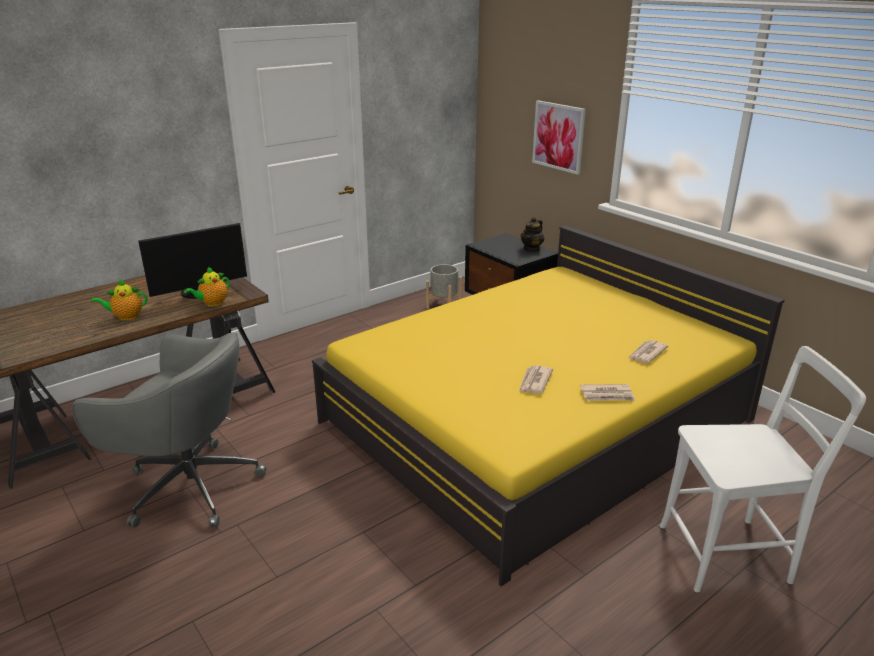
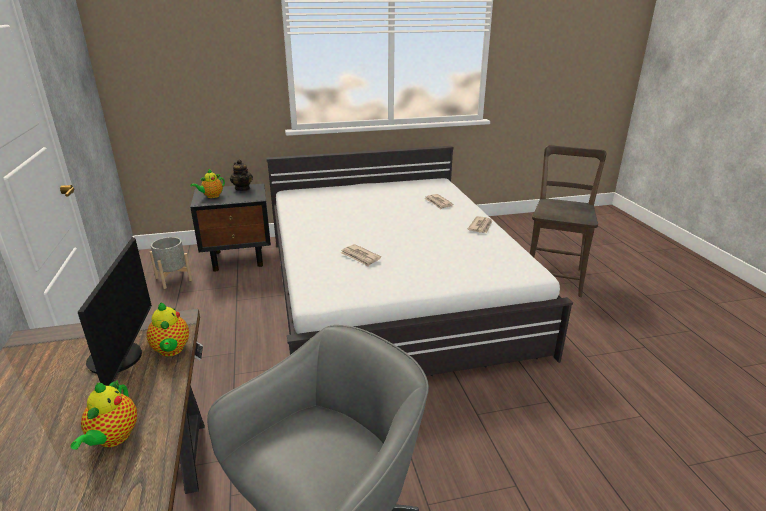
camera: 65 degrees left, 0 degrees up
(497, 244) = (211, 196): none -> teapot
(534, 381) = (447, 242): newspaper -> newspaper (360, 257)
(538, 421) = (391, 291): yellow bed -> white bed
(558, 136) = (222, 85): picture -> none
(731, 553) = (554, 276): white chair -> brown chair

